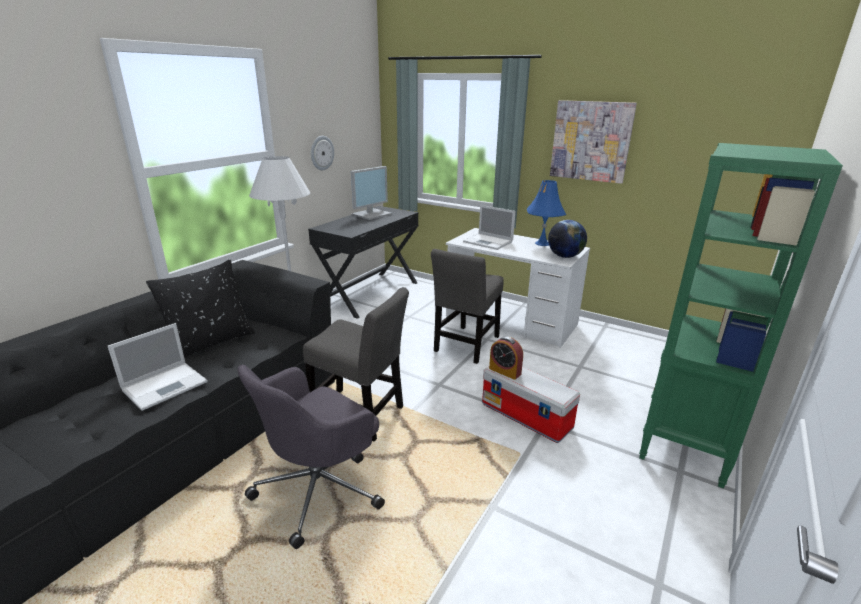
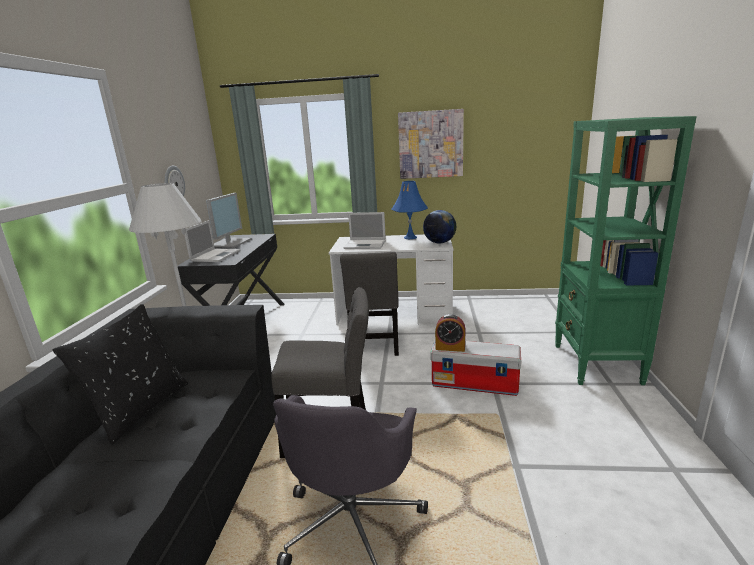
camera: 25 degrees left, 5 degrees down
(166, 385) = (129, 472): laptop -> laptop (216, 255)

